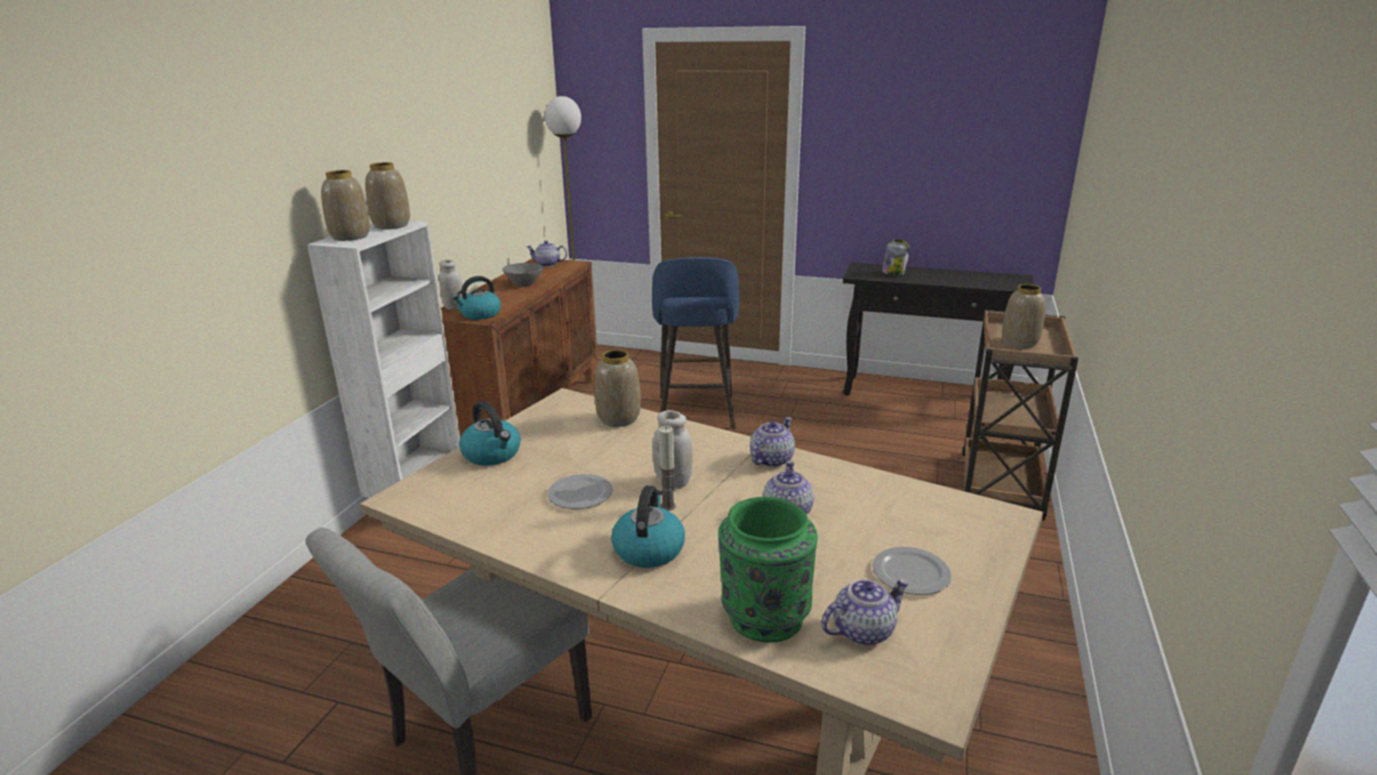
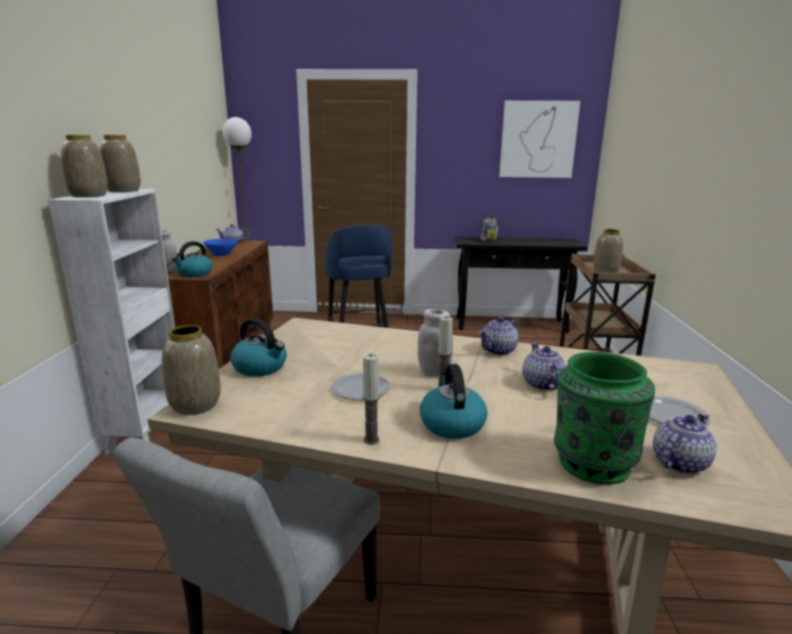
camera: 15 degrees left, 5 degrees down
(524, 284) = (221, 254): grey bowl -> blue bowl
(555, 556) = (371, 440): none -> candle
(618, 419) = (355, 334): vase -> vase (194, 405)
(770, 460) = (499, 350): teapot -> teapot turned 150 degrees counterclockwise
(980, 127) = (538, 139): none -> picture

